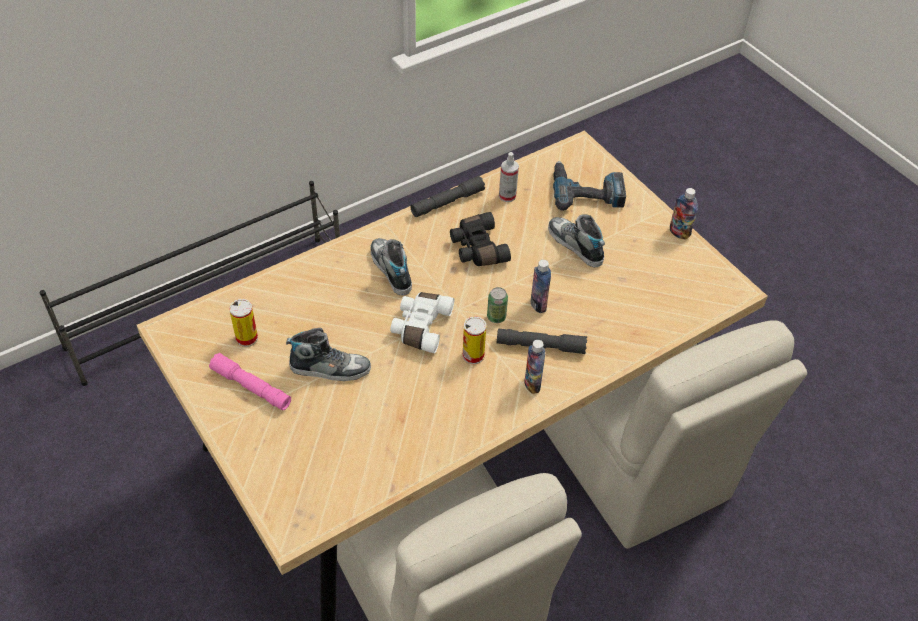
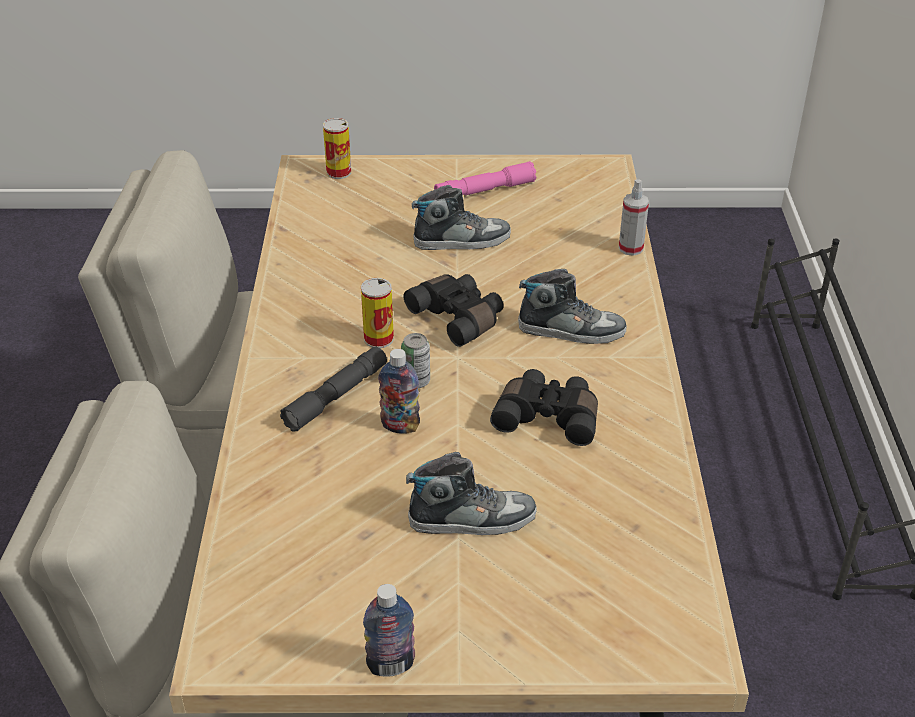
camera: 125 degrees right, 10 degrees down
(247, 338) = (553, 205): can -> can (339, 172)
(330, 368) = (462, 240): shoe -> shoe turned 135 degrees counterclockwise
(420, 326) = (459, 317): white binoculars -> black binoculars
(447, 202) = (664, 428): grey flashlight -> none
(507, 196) = (634, 497): spray bottle -> spray bottle (631, 248)
(532, 384) = (292, 364): bottle -> none
(586, 191) = (579, 599): power drill -> none

